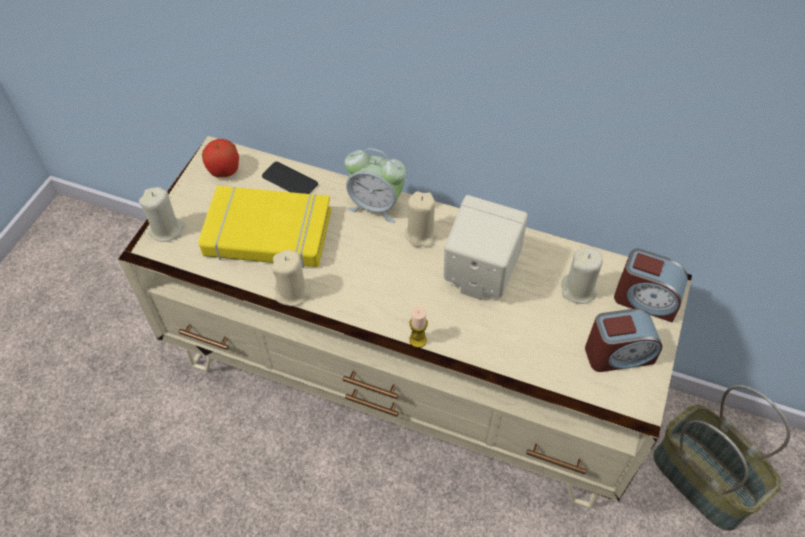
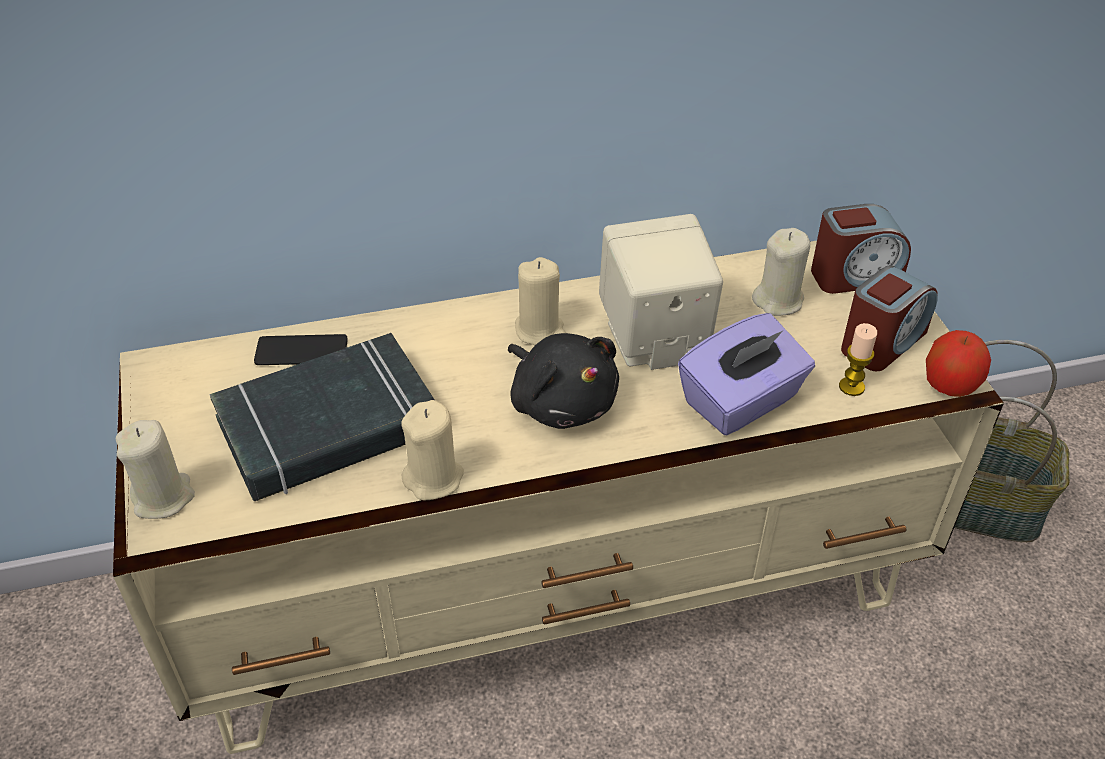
camera: 35 degrees left, 10 degrees down
(224, 171) = (189, 383): apple -> apple (950, 386)
(267, 234) = (329, 428): yellow book -> black book
(376, 205) = (450, 326): alarm clock -> none
(394, 285) = (561, 402): none -> black plush toy
(418, 340) = (651, 447): candle -> candle (851, 387)
(493, 342) = (741, 402): none -> purple tissue box

